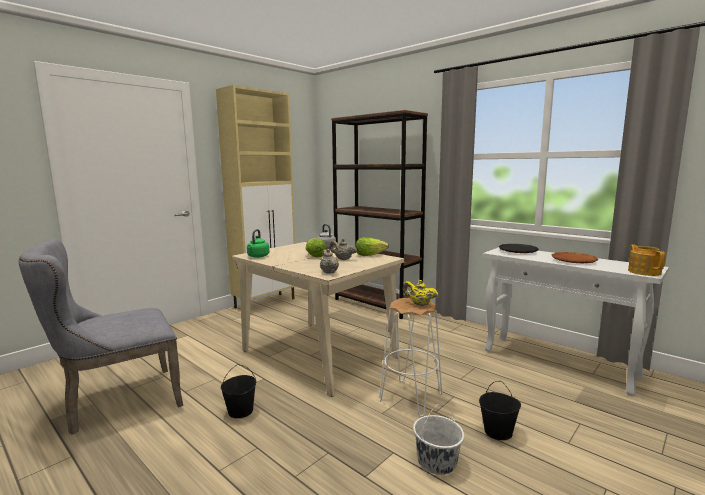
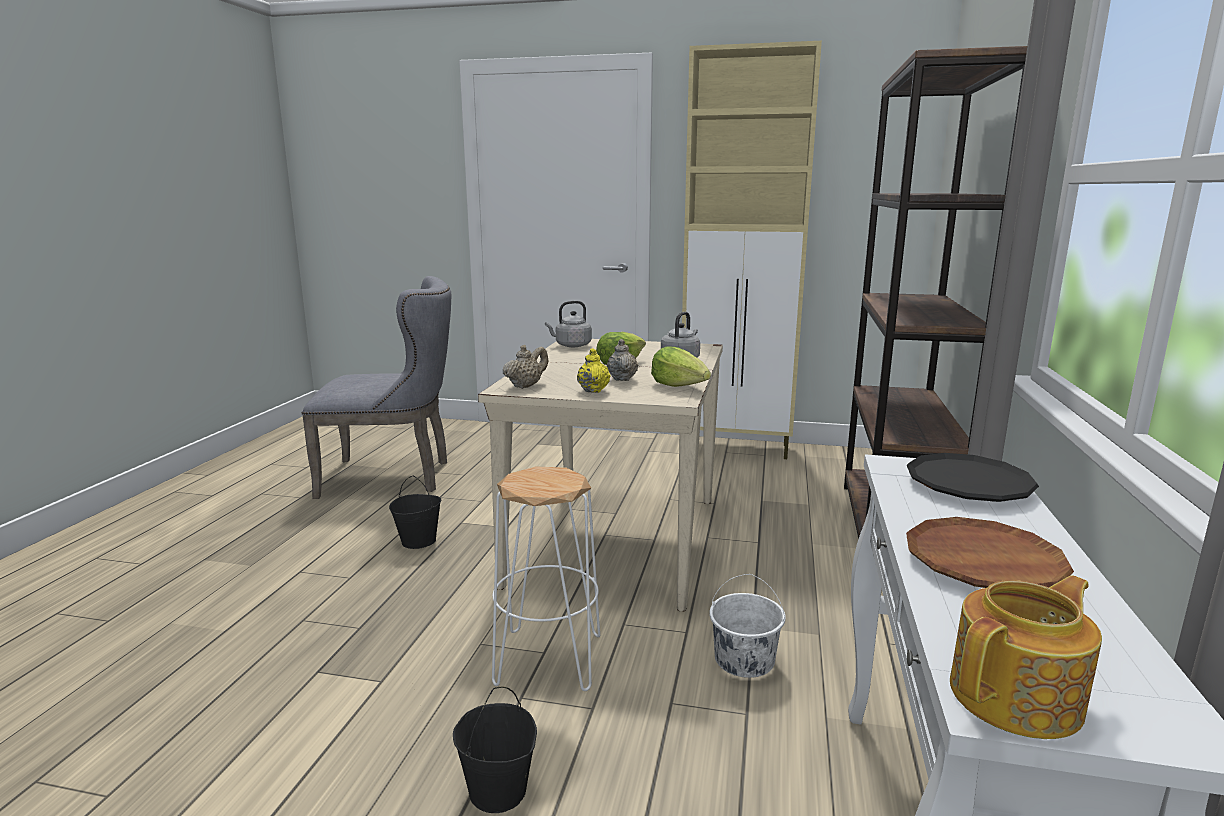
camera: 60 degrees right, 5 degrees up
(116, 403) = (395, 476): grey chair -> grey chair turned 150 degrees clockwise
(257, 256) = (571, 345): green kettle -> grey kettle
(419, 304) = (544, 485): yellow teapot -> yellow teapot (593, 390)
(436, 461) = (374, 730): white bucket -> white bucket (743, 660)

